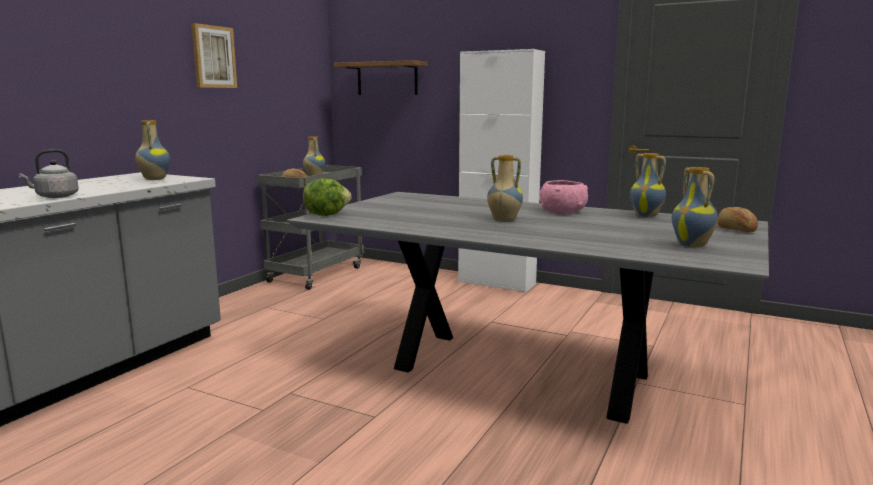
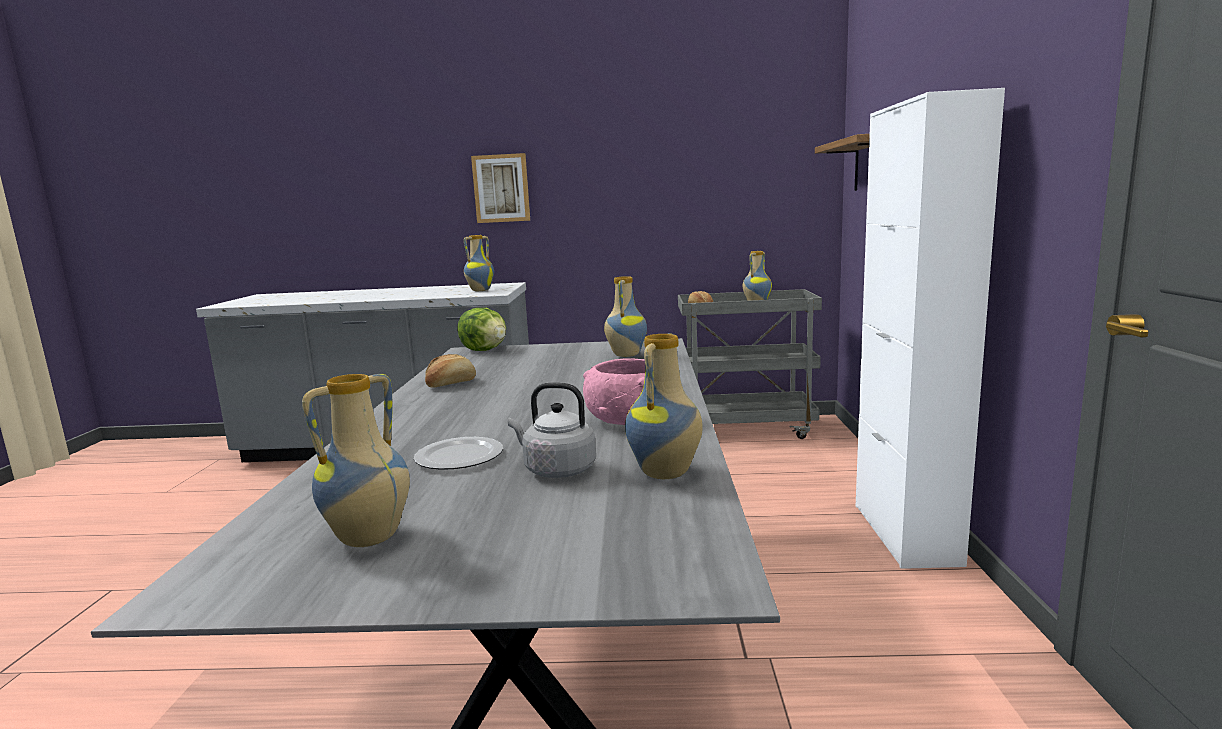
camera: 65 degrees right, 0 degrees up
(55, 197) = (366, 298): grey kettle -> grey kettle (556, 470)
(213, 57) = (628, 160): picture -> picture (501, 188)
(503, 220) = (514, 404): vase -> vase (625, 355)
(593, 232) = (460, 457): none -> plate
(735, 230) = (578, 572): bread -> bread (450, 384)

